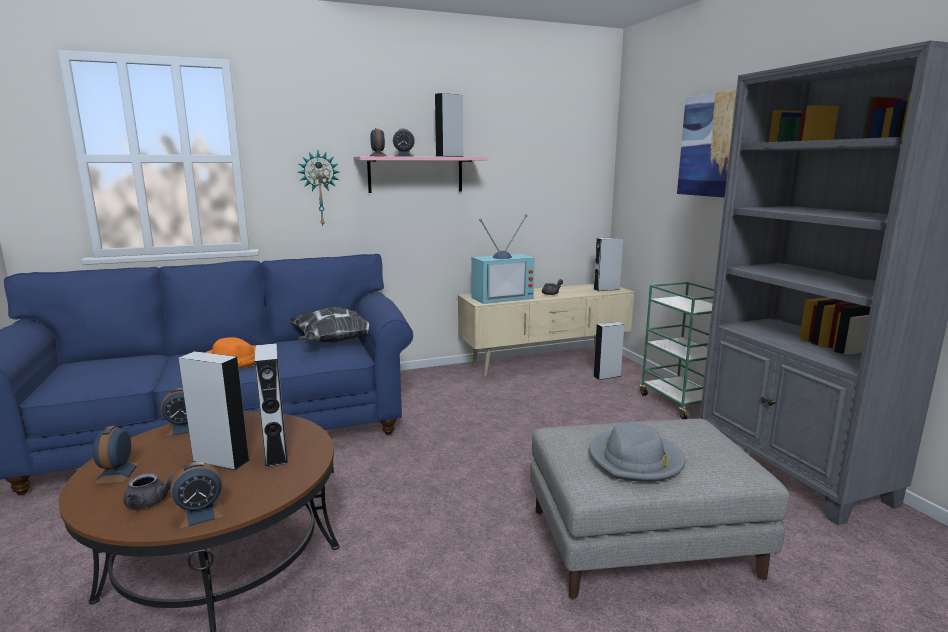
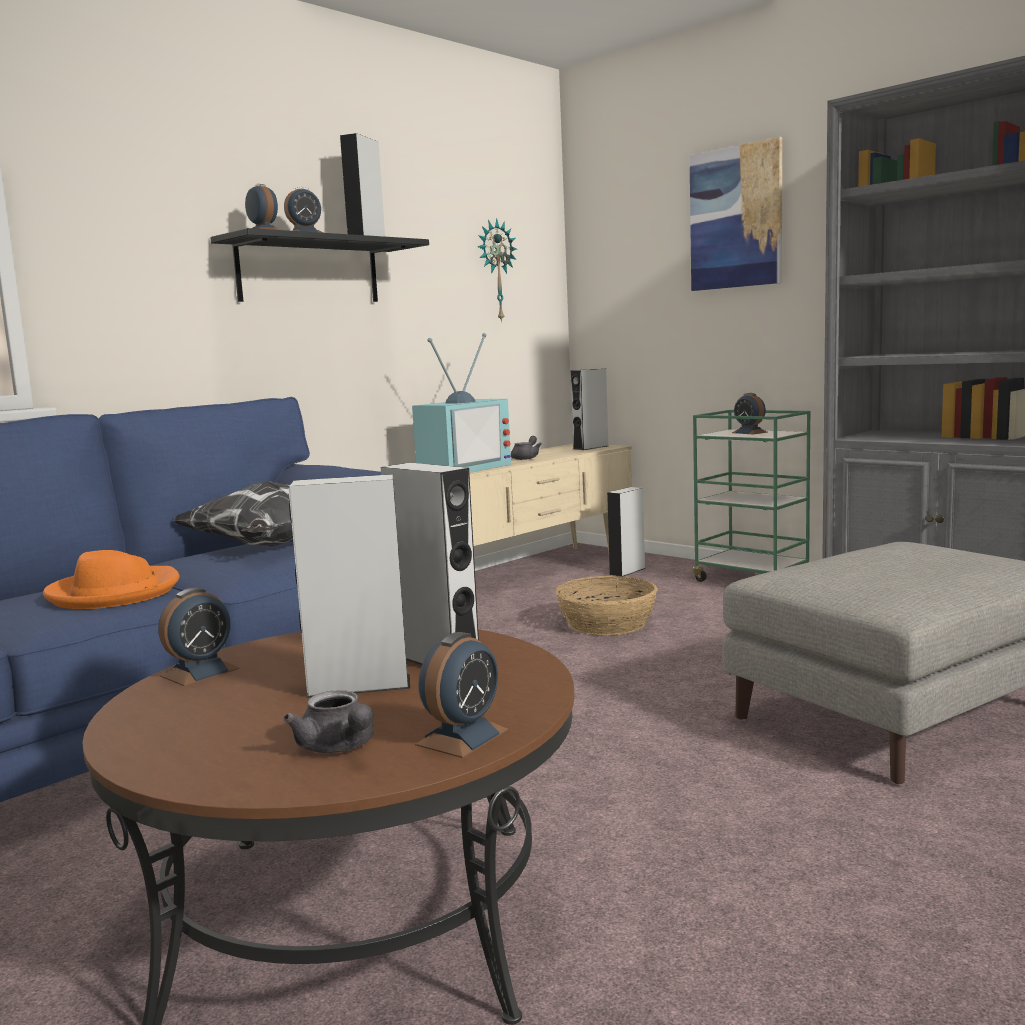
camera: 25 degrees left, 5 degrees down
(117, 473) = (187, 739): alarm clock -> alarm clock (749, 432)
(152, 502) = (339, 747): grey teapot -> grey teapot turned 75 degrees clockwise
(320, 189) = (157, 292): wall clock -> wall clock (495, 271)
(415, 174) = (309, 271): pink shelf -> black shelf
(547, 416) = (607, 624): none -> basket
(636, 460) = (912, 577): grey hat -> none

